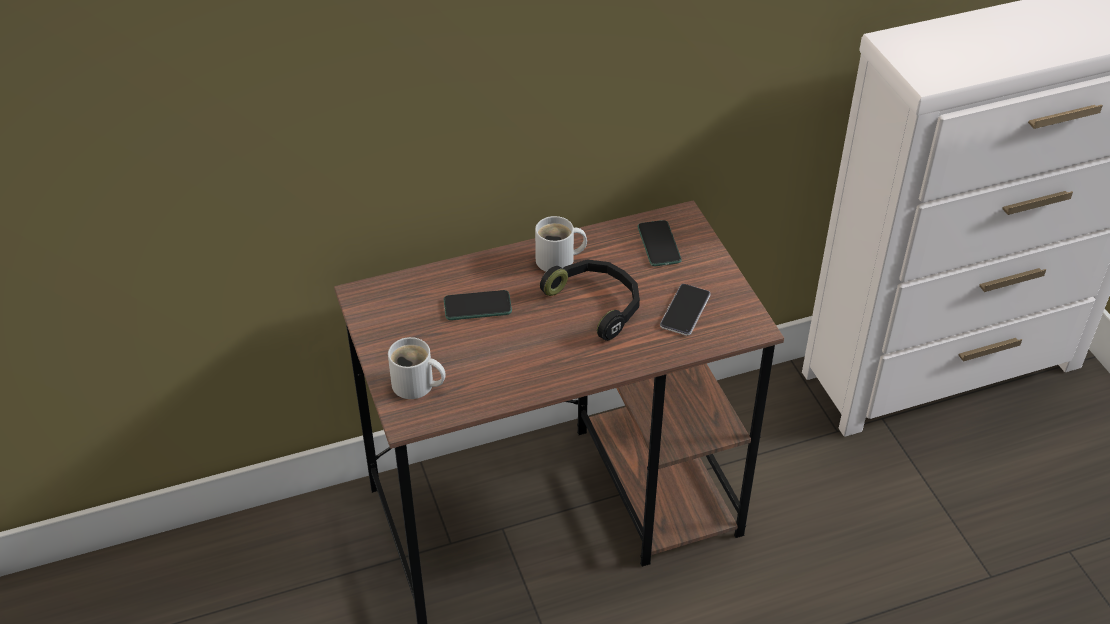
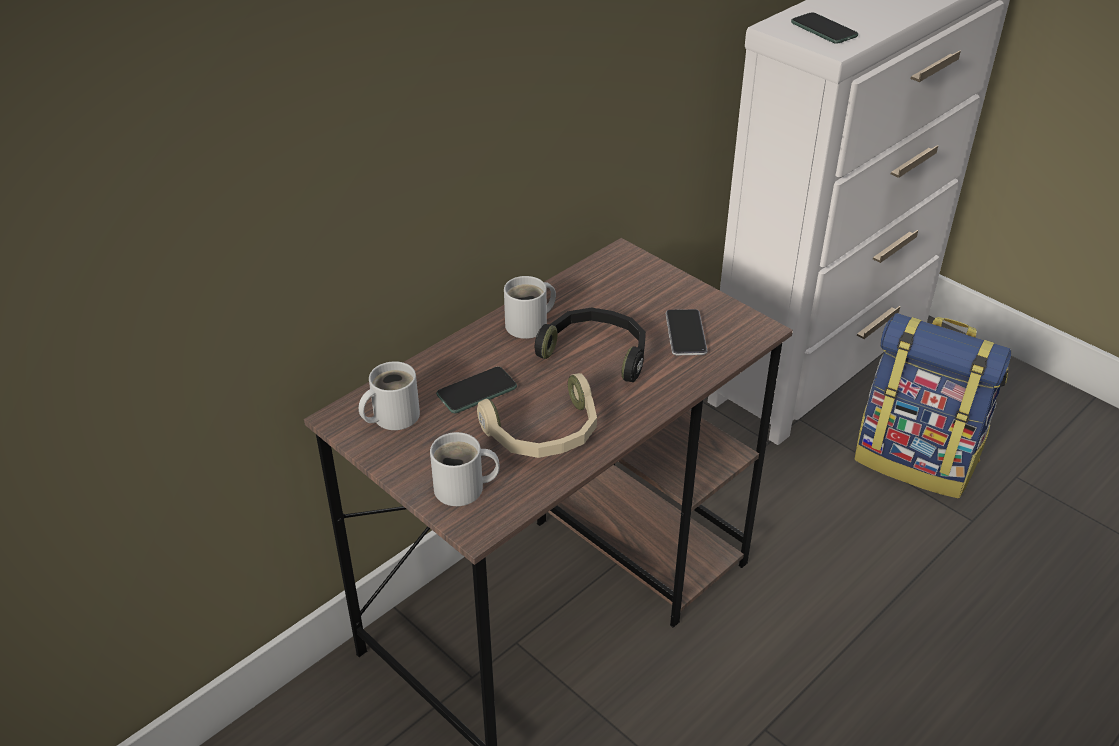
camera: 25 degrees left, 5 degrees down
(399, 306) = (391, 416): none -> white mug
(507, 361) = (544, 434): none -> beige headphones
(659, 244) = (617, 283): phone -> phone (823, 30)
(974, 499) = (916, 460): none -> backpack

